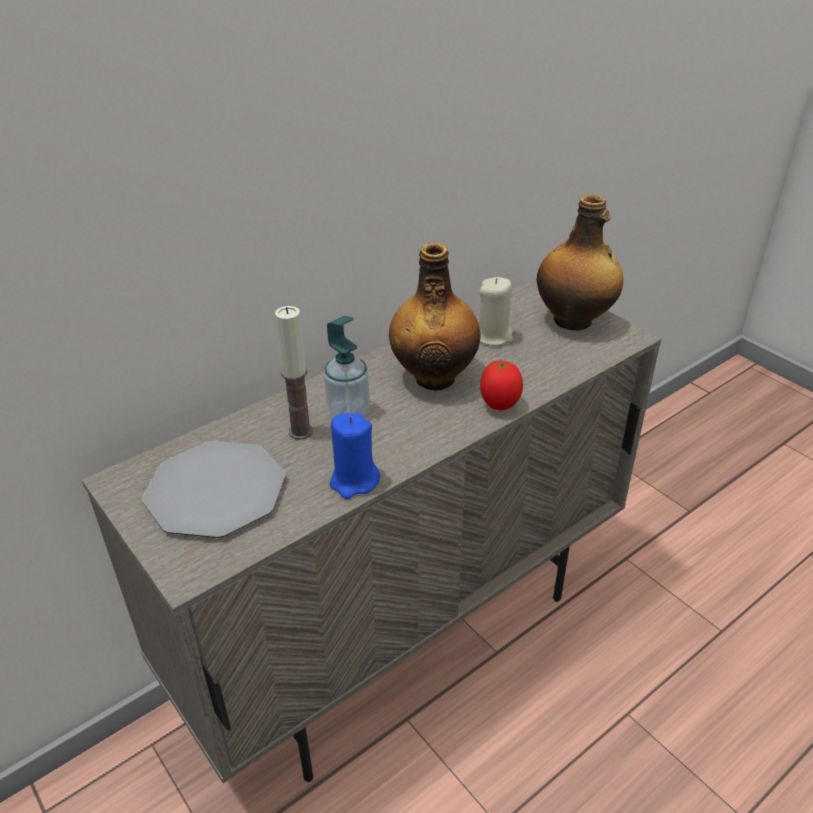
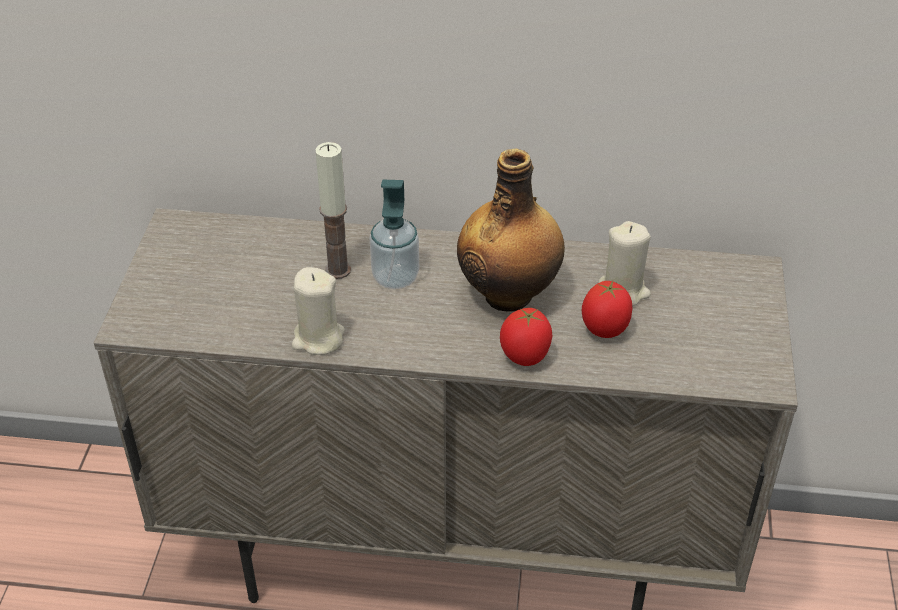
camera: 45 degrees right, 5 degrees up
(215, 491) = (220, 277): plate -> none
(354, 481) = (318, 338): blue candle -> beige candle
(517, 363) = (605, 330): none -> tomato
(574, 321) = (732, 326): bottle -> none

